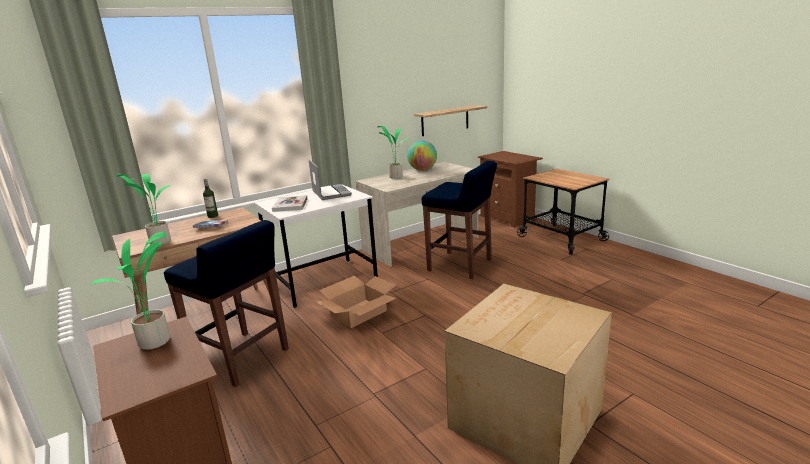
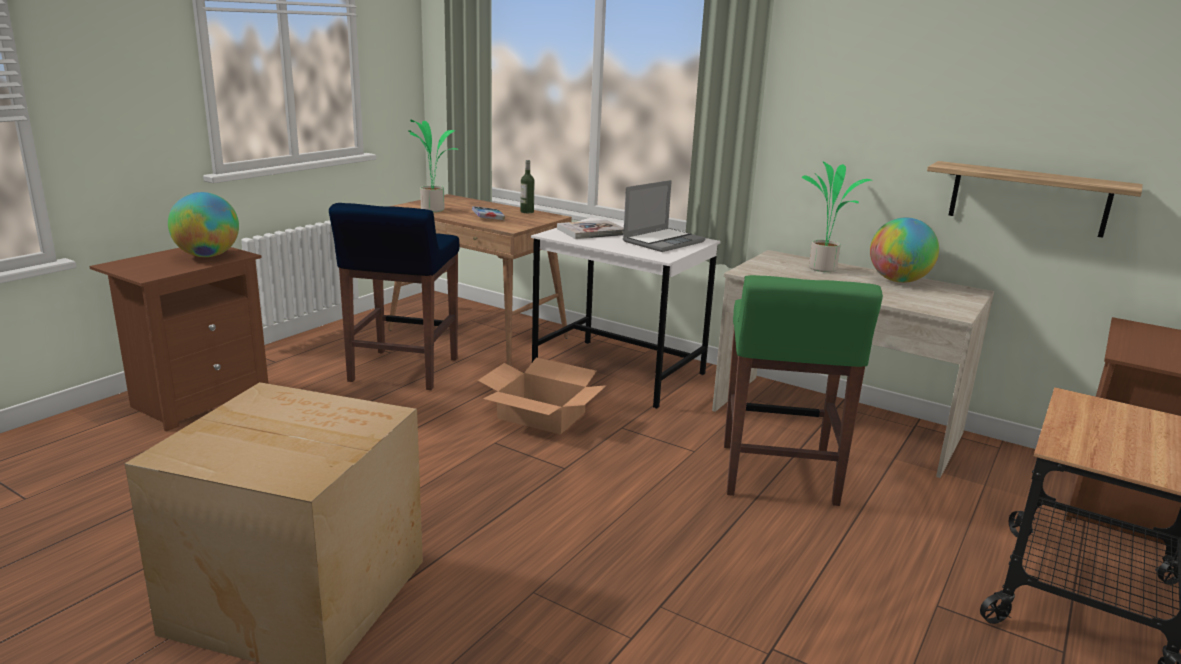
camera: 65 degrees right, 0 degrees up
(156, 342) = (208, 256): potted plant -> globe
(461, 265) = (777, 475): blue stool -> green stool

